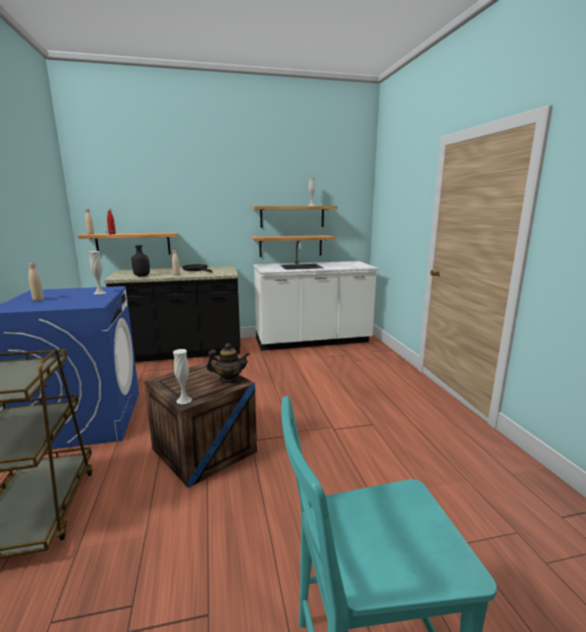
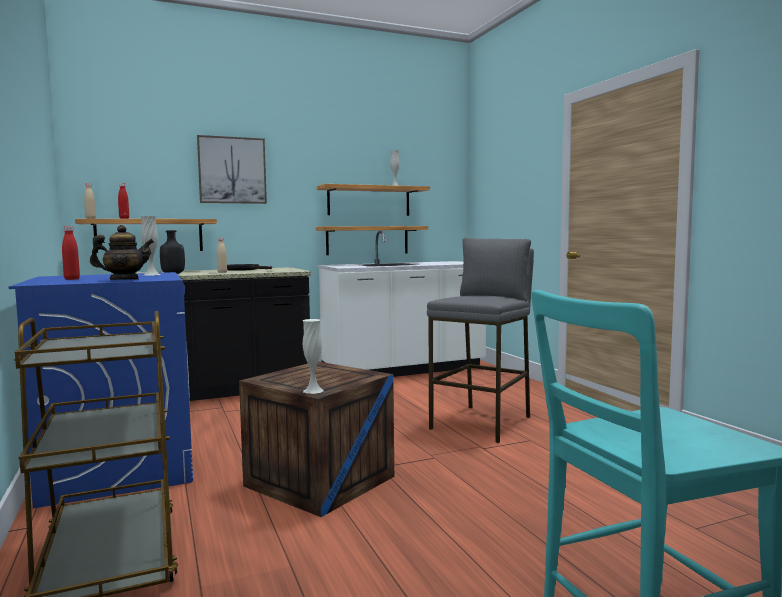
camera: 10 degrees left, 10 degrees down
(38, 300) = (72, 279): beige bottle -> red bottle
(189, 196) = (232, 170): none -> picture
(229, 379) = (356, 373): teapot -> teapot (124, 280)
(345, 401) = (482, 423): none -> grey stool

